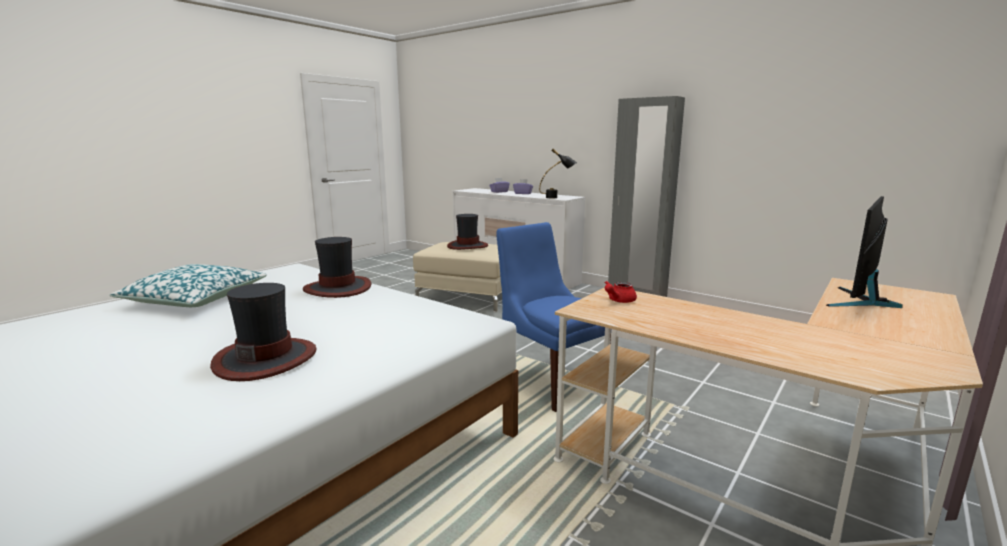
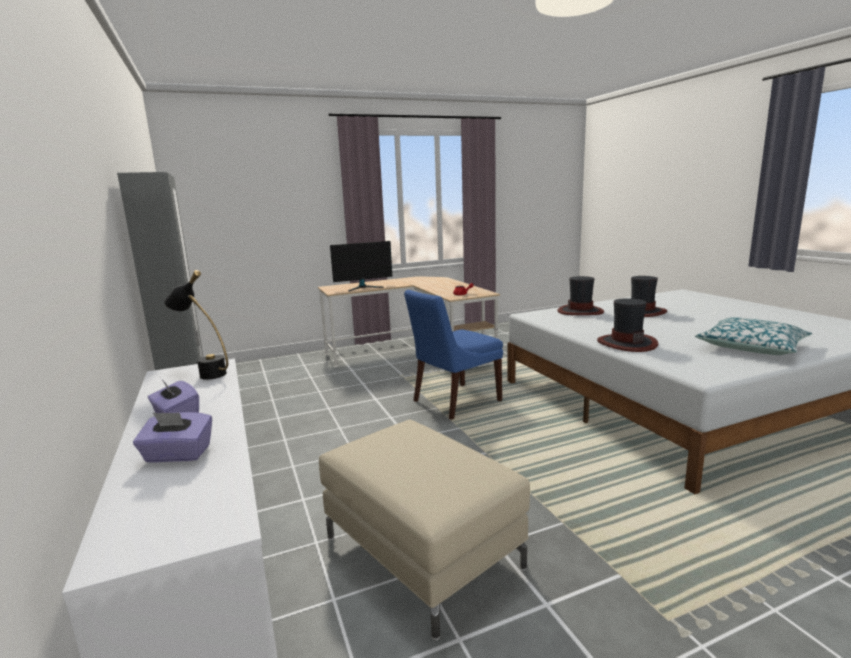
camera: 150 degrees left, 0 degrees up
(467, 246) = (415, 459): hat -> hat (580, 311)
(551, 379) = (454, 402): blue chair -> blue chair turned 60 degrees clockwise

